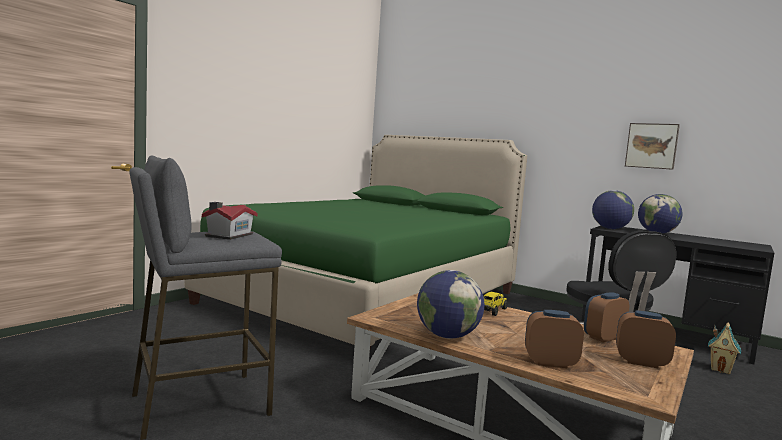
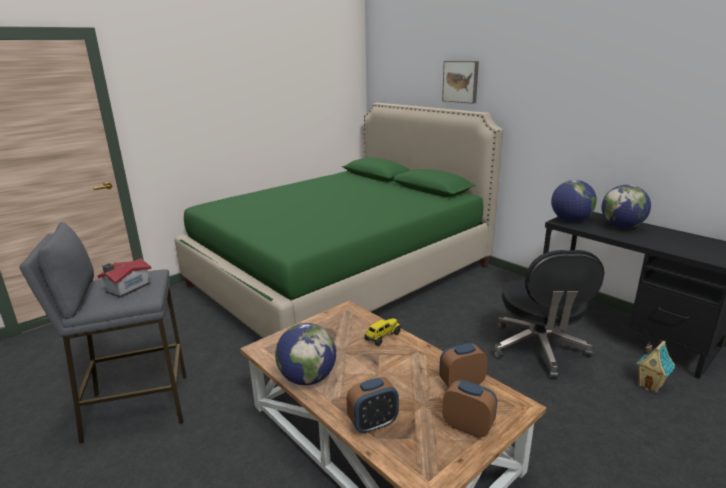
camera: 15 degrees right, 15 degrees up
(550, 363) = (373, 423): alarm clock -> alarm clock turned 135 degrees clockwise
(651, 146) = (632, 124): picture -> picture (461, 81)

